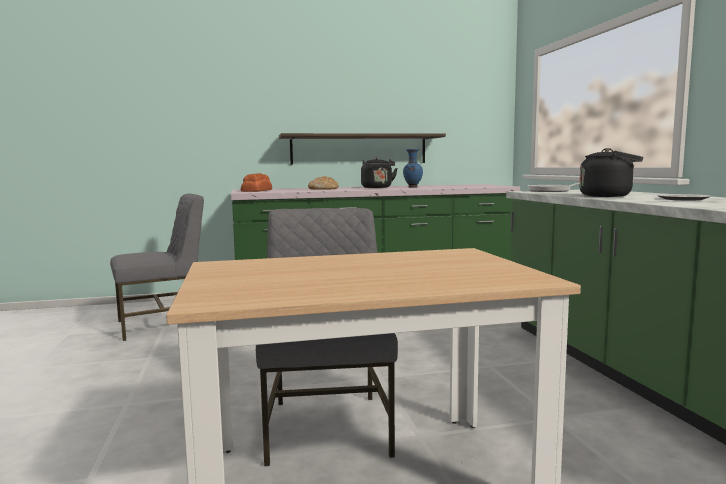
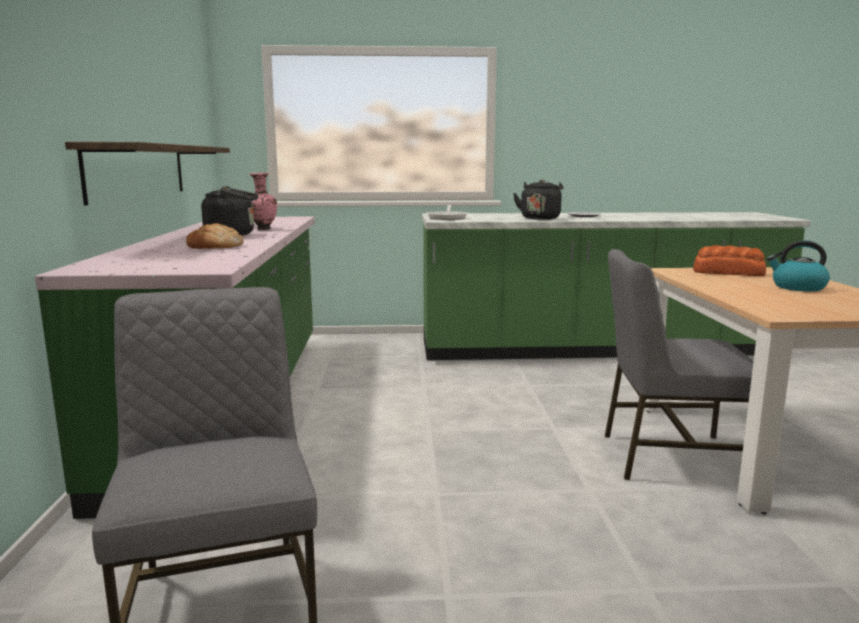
camera: 80 degrees left, 5 degrees up
(257, 191) = (180, 264): bread -> bread (727, 272)
(371, 277) = (797, 287): none -> kettle
(412, 187) = (262, 229): blue vase -> pink vase

